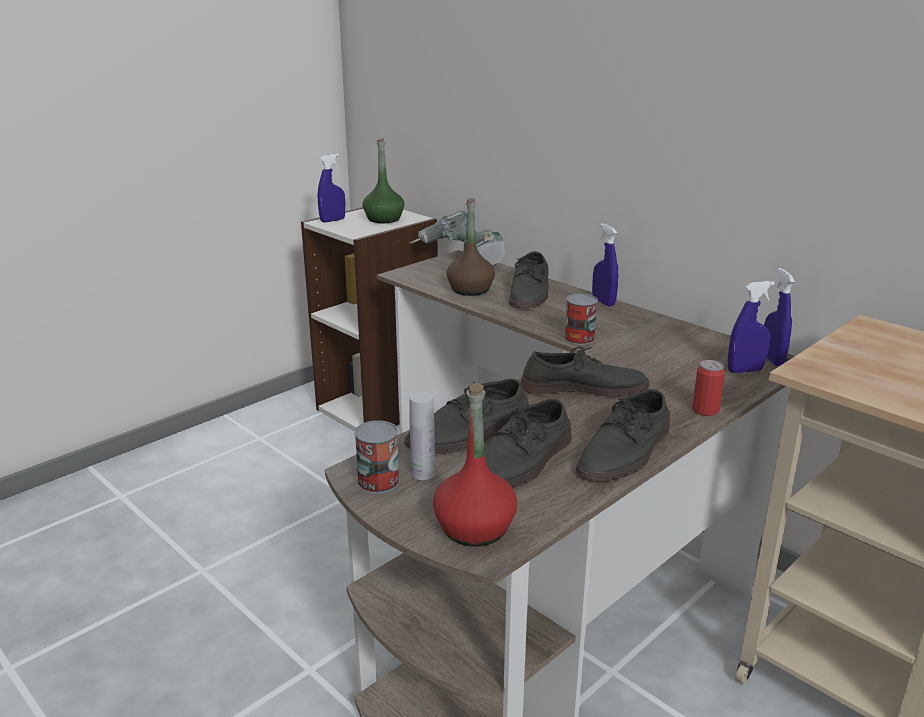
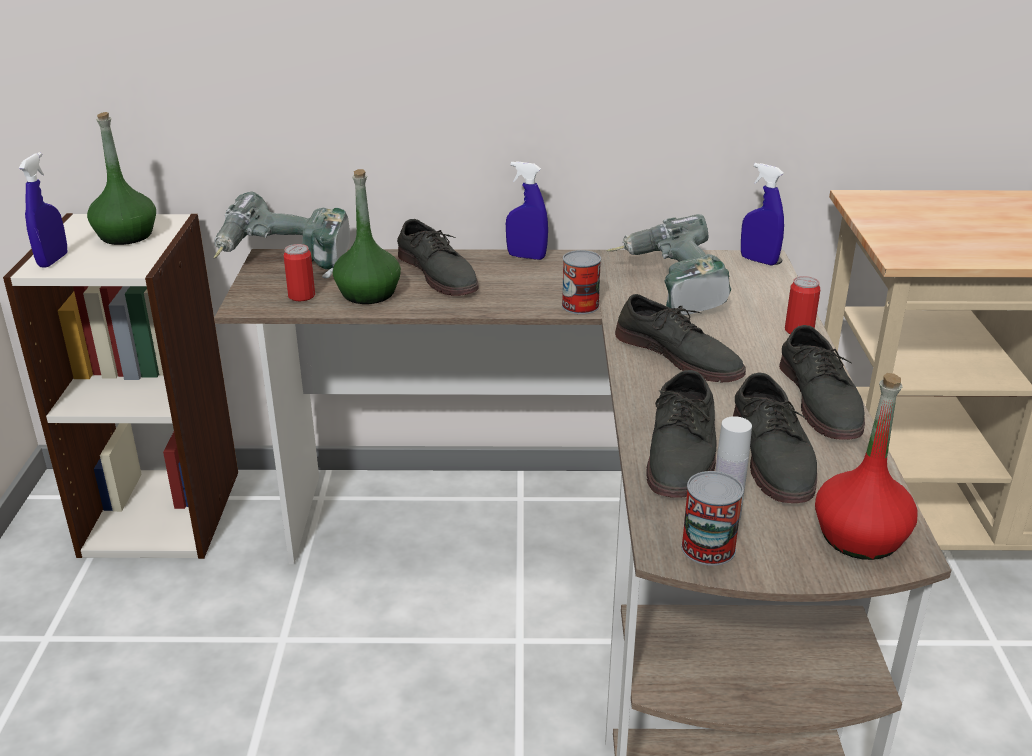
camera: 45 degrees left, 5 degrees up
(435, 279) = (301, 296): none -> can
(470, 289) = (368, 294): brown bottle -> green bottle
(584, 387) = (679, 355): grey shoe -> grey shoe turned 90 degrees clockwise
(661, 352) = (669, 290): none -> power drill
(745, 370) = (757, 280): blue spray bottle -> none

